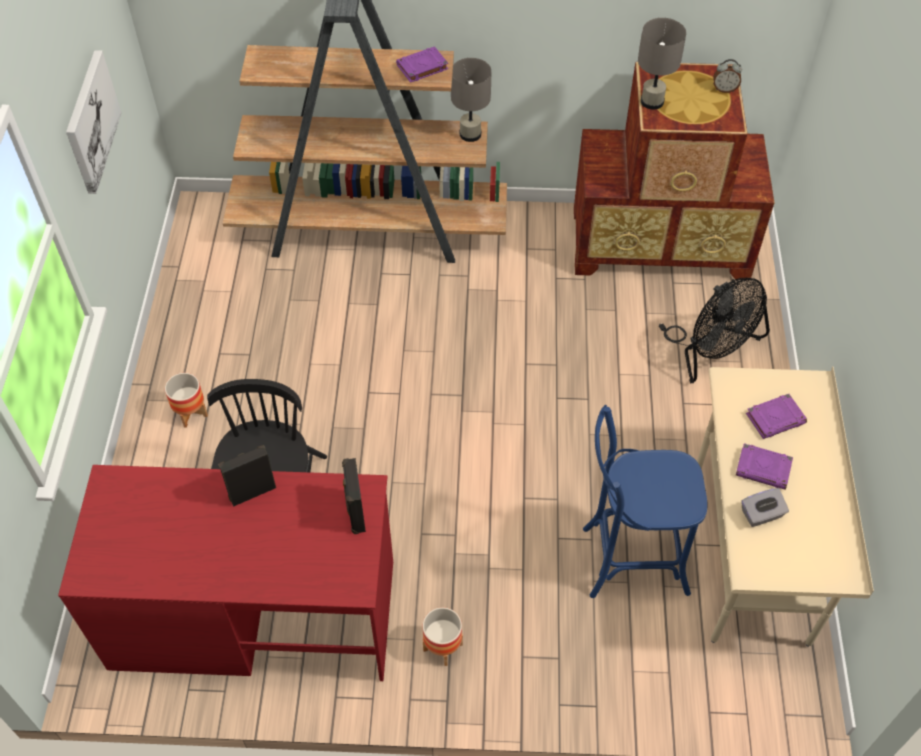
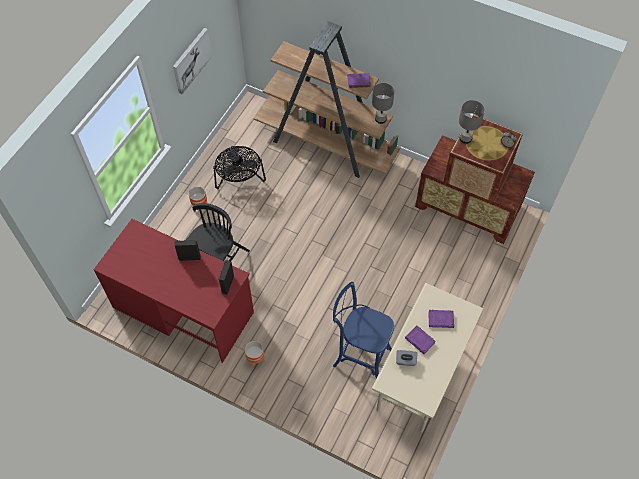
camera: 25 degrees right, 5 degrees up
(709, 349) = (460, 272): black fan -> black fan (237, 177)

